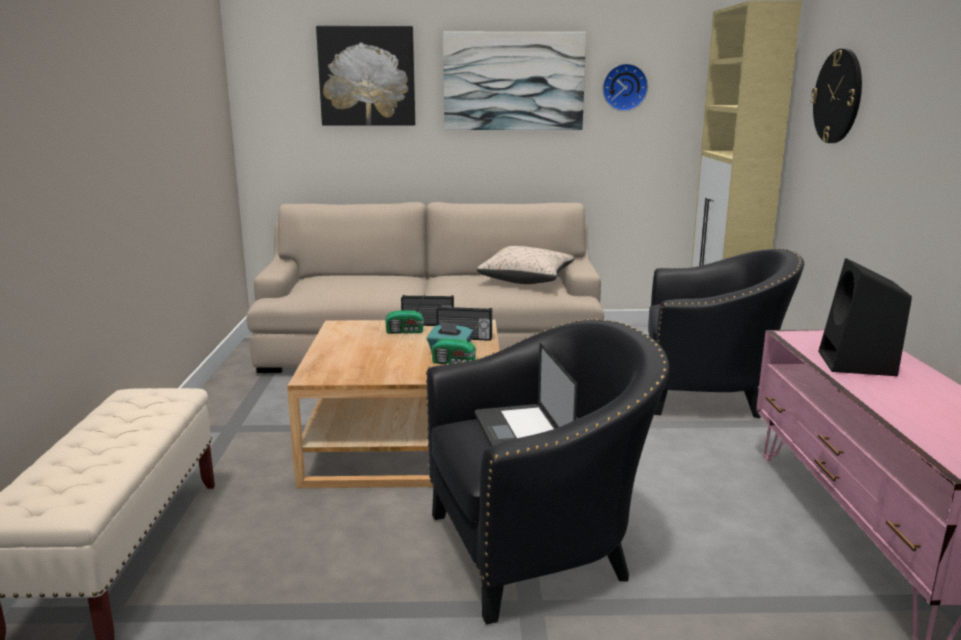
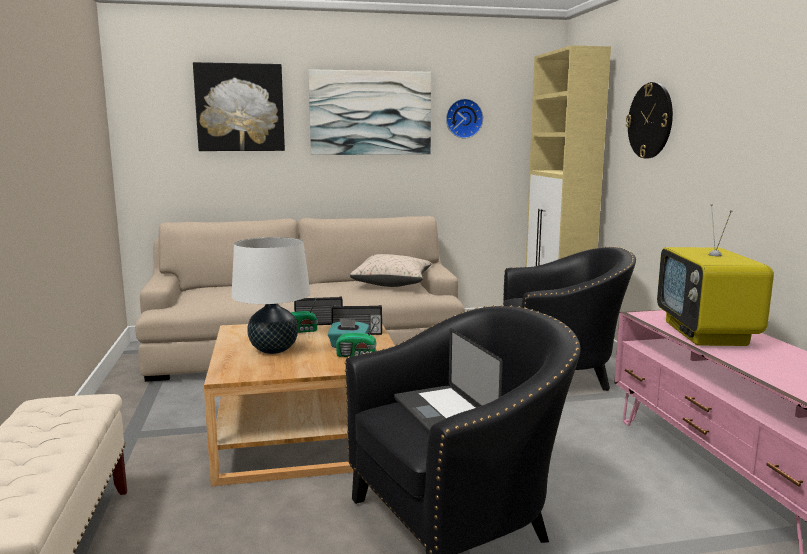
camera: 10 degrees left, 5 degrees down
(370, 351) = (274, 350): none -> white table lamp
(857, 364) = (706, 334): black speaker -> television

